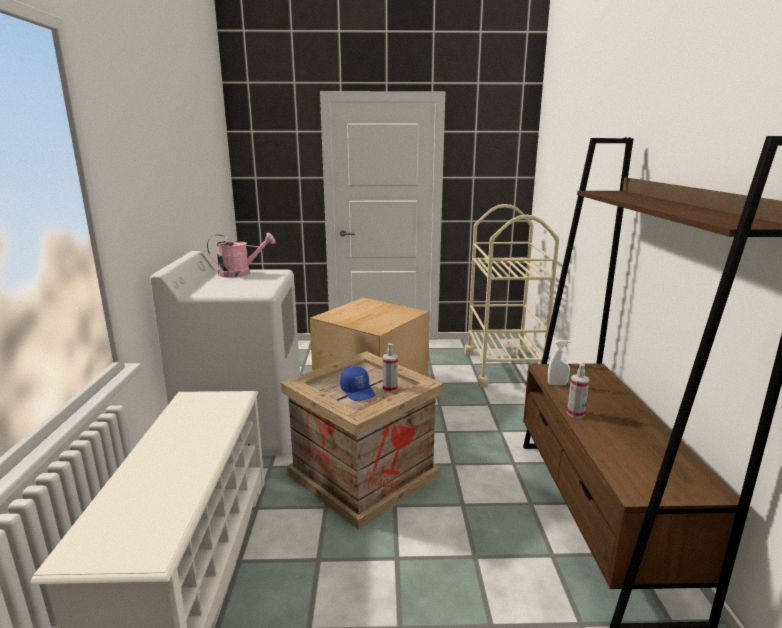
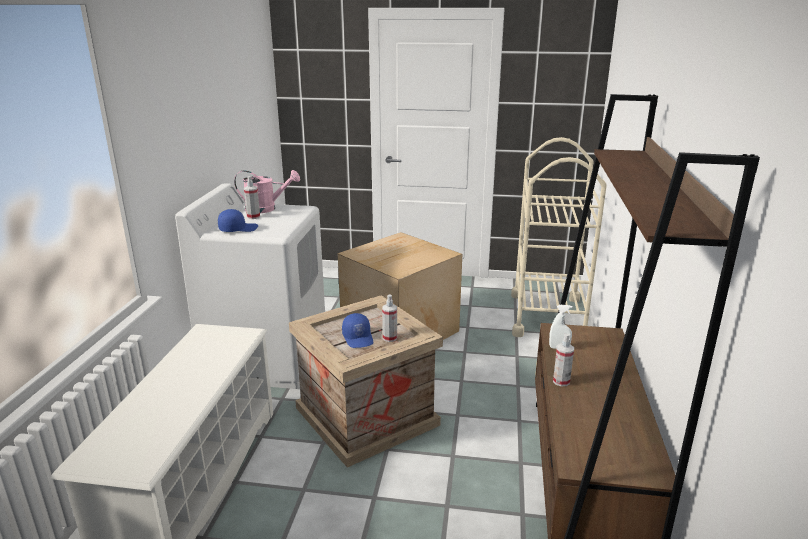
camera: 10 degrees right, 5 degrees up
(218, 290) = (238, 229): none -> blue cap
(230, 280) = (253, 217): none -> spray bottle

